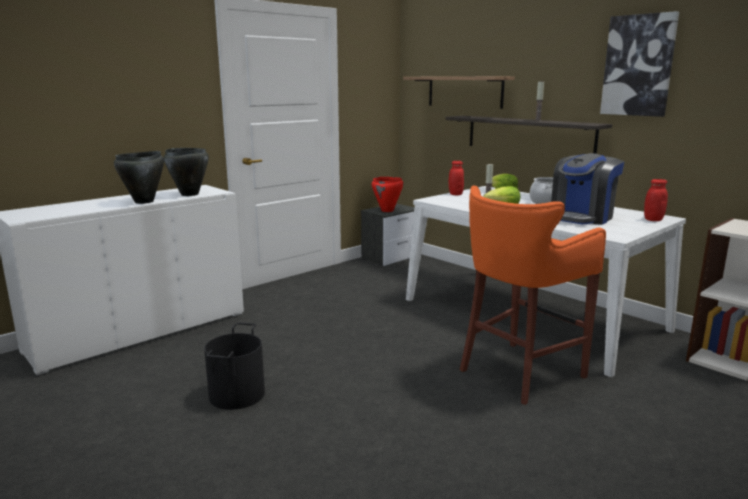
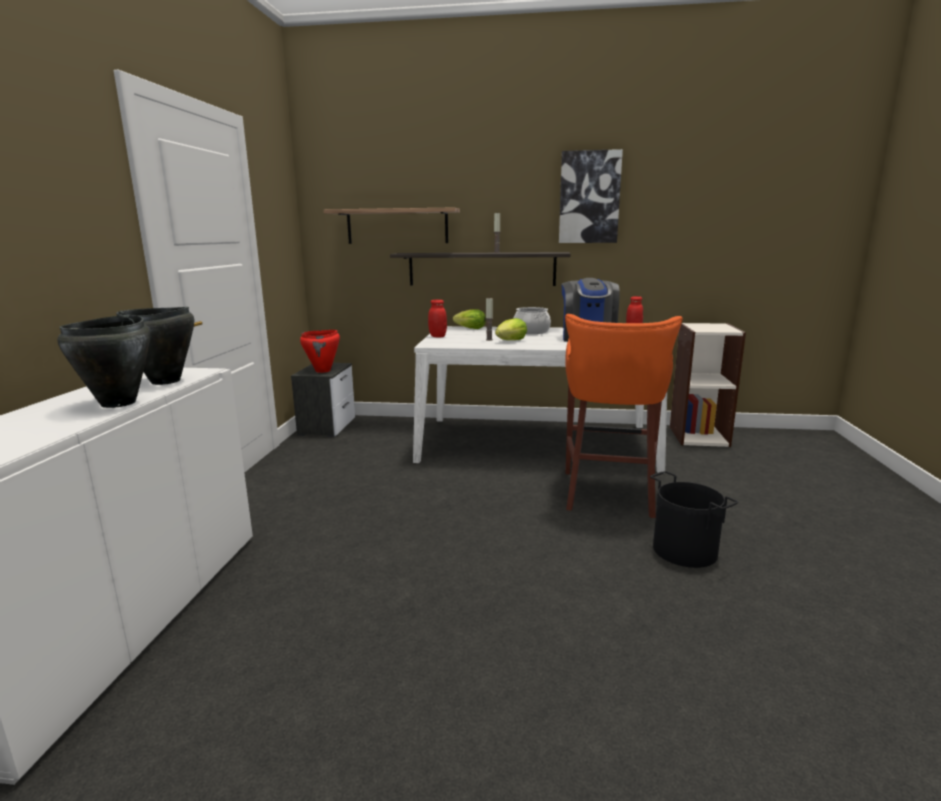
camera: 40 degrees left, 0 degrees up
(236, 394) = (407, 634): black bucket -> black bucket (684, 550)

